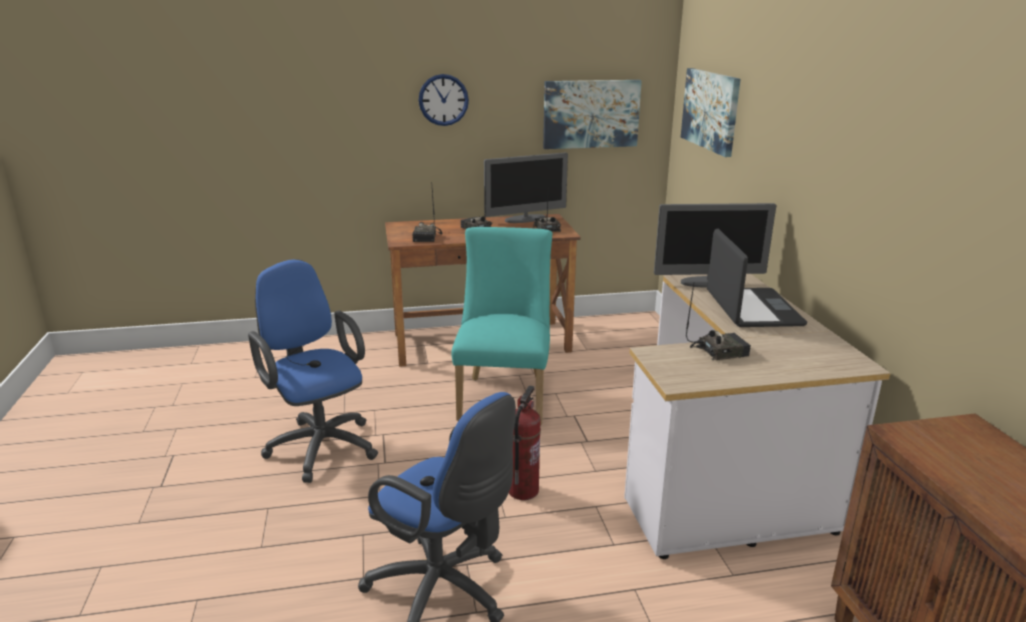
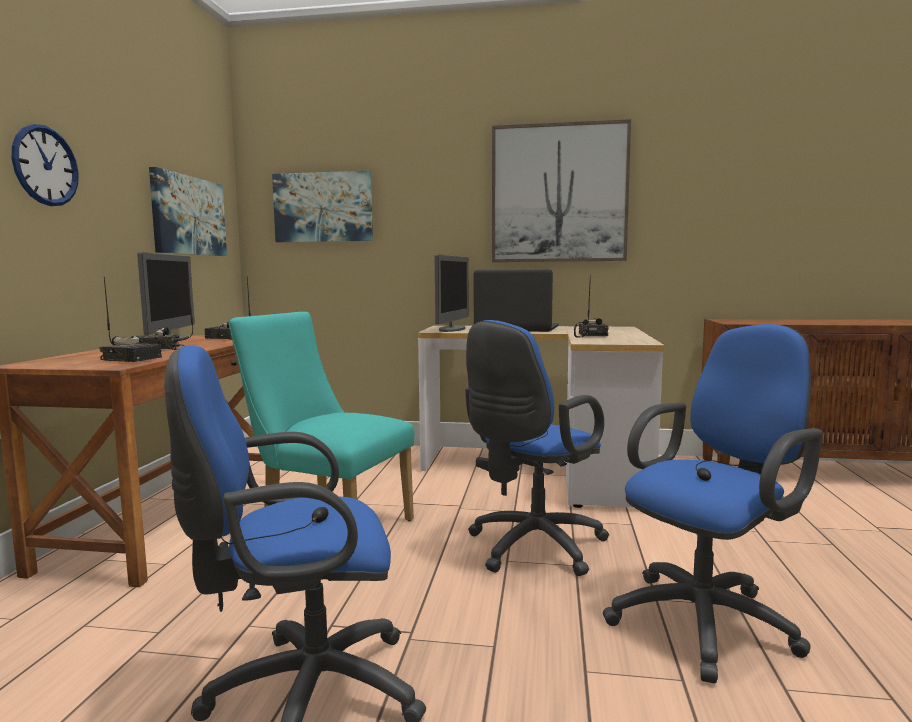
camera: 70 degrees left, 15 degrees down
(522, 490) = (531, 548): fire extinguisher -> blue office chair
(867, 150) = (559, 193): none -> picture

